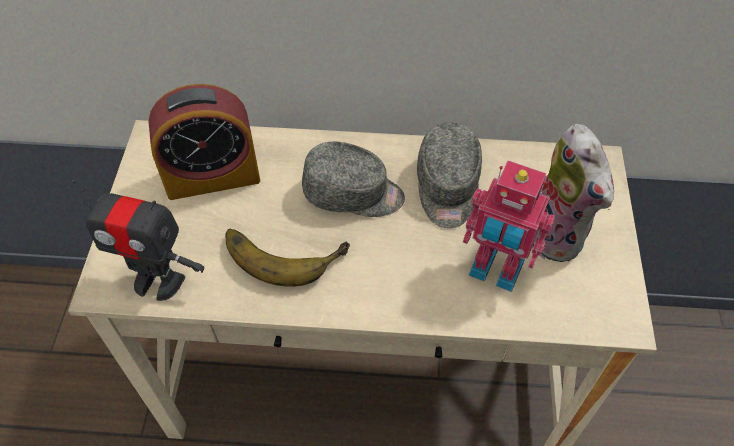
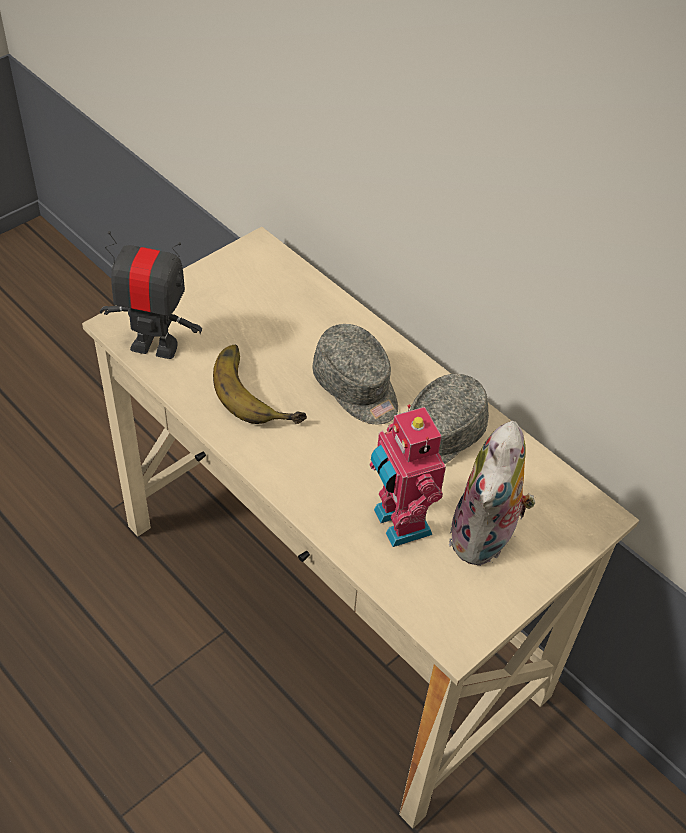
camera: 40 degrees right, 5 degrees down
(158, 281) = (155, 346): toy robot -> toy robot turned 135 degrees clockwise
(212, 176) = (269, 303): alarm clock -> none

